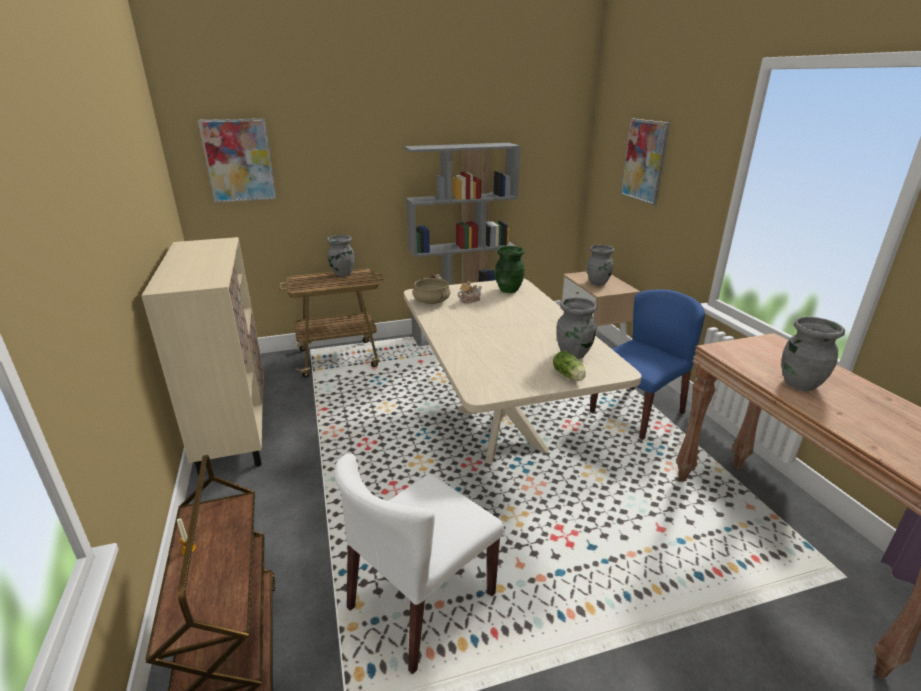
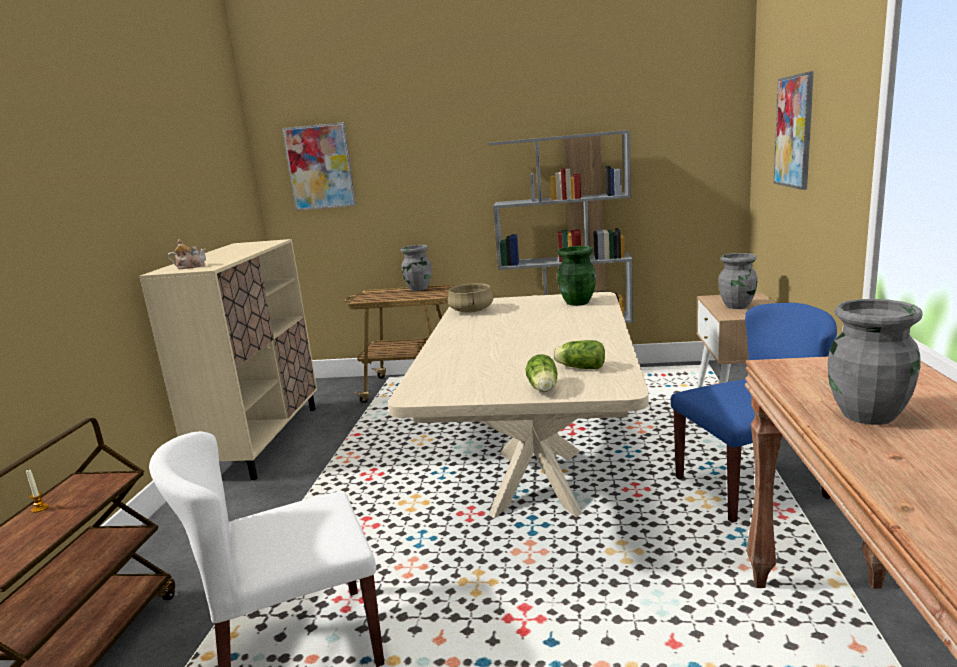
camera: 25 degrees right, 10 degrees down
(469, 300) = (516, 311): teapot -> teapot (190, 267)
(574, 354) = (579, 367): grey vase -> lettuce

